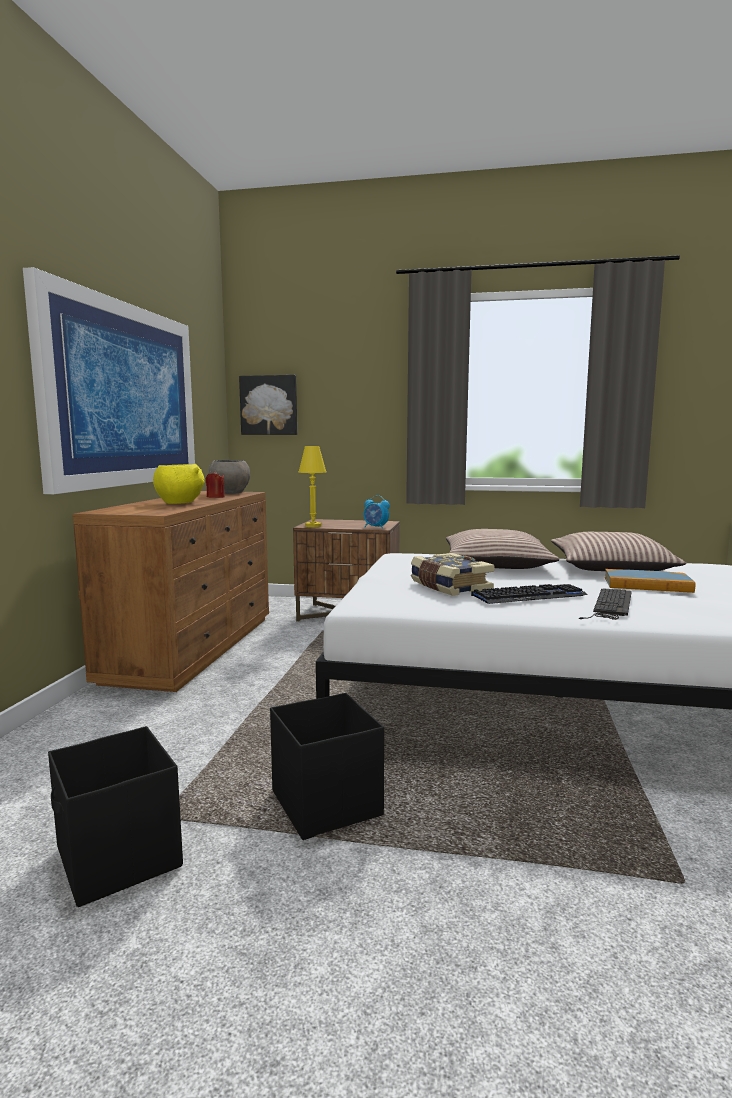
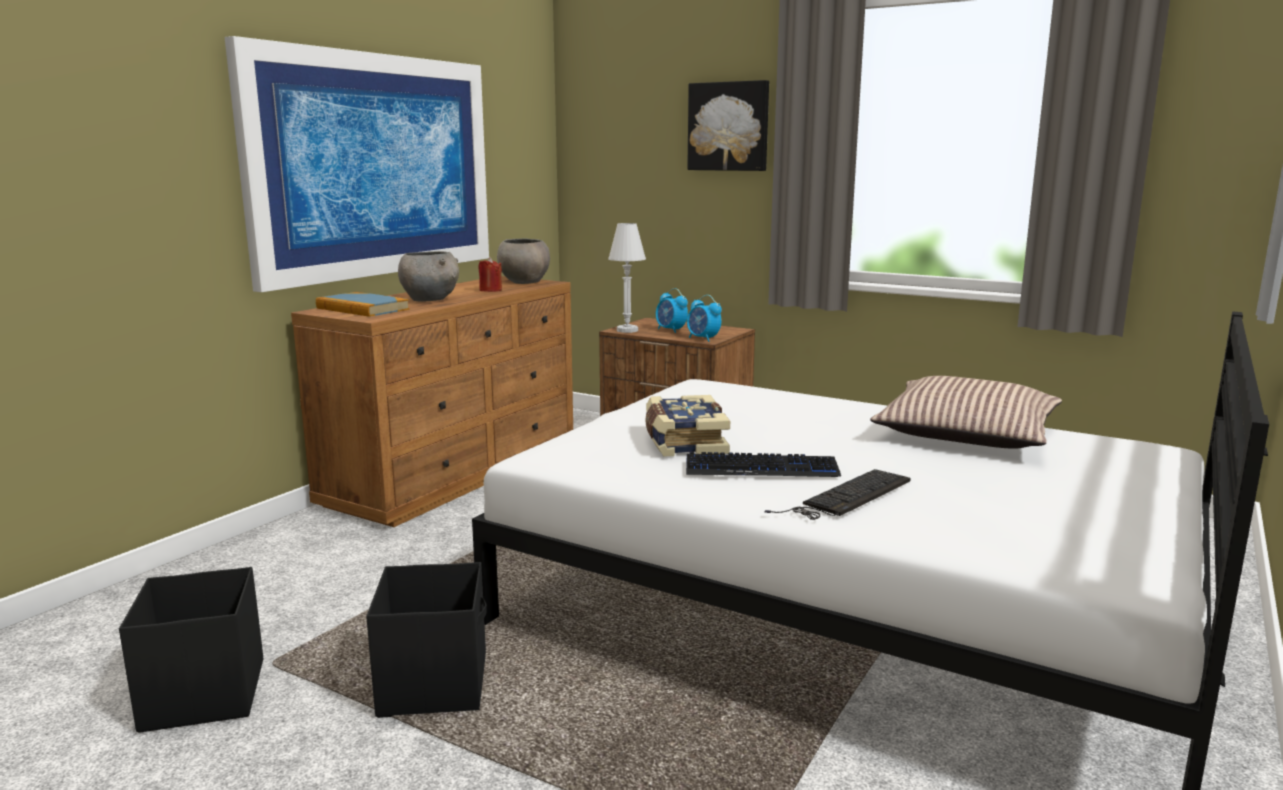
camera: 20 degrees right, 5 degrees up
(180, 503) = (430, 300): yellow bowl -> grey bowl
(269, 405) = (605, 160): picture -> picture (729, 126)
(313, 526) = (627, 330): yellow table lamp -> white table lamp
(344, 524) = (671, 330): none -> alarm clock
(496, 564) = (806, 411): pillow -> none
(647, 585) = (960, 470): book -> book (362, 309)

